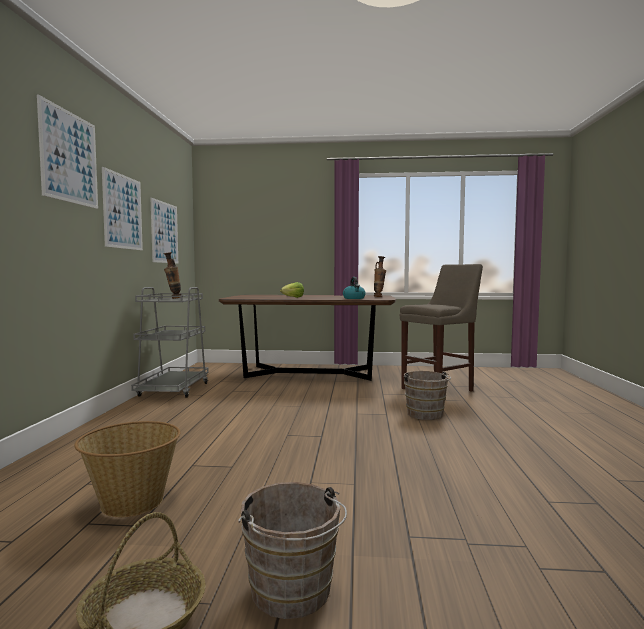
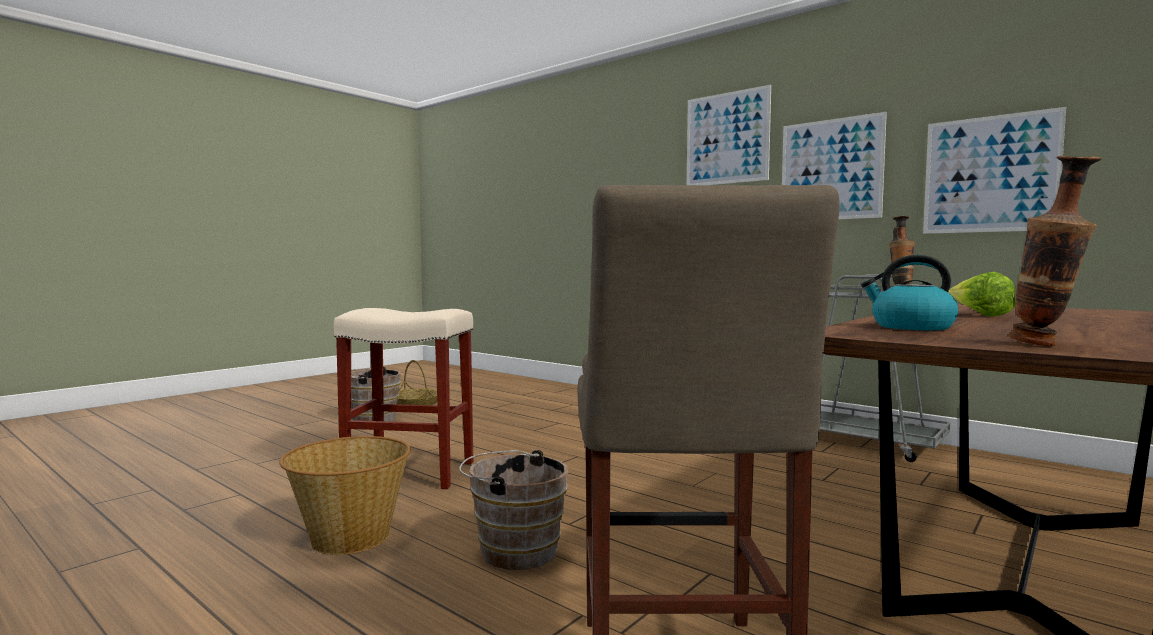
camera: 125 degrees right, 0 degrees up
(131, 503) = (523, 409): basket -> basket (350, 537)
(401, 467) = (412, 472): none -> beige stool

